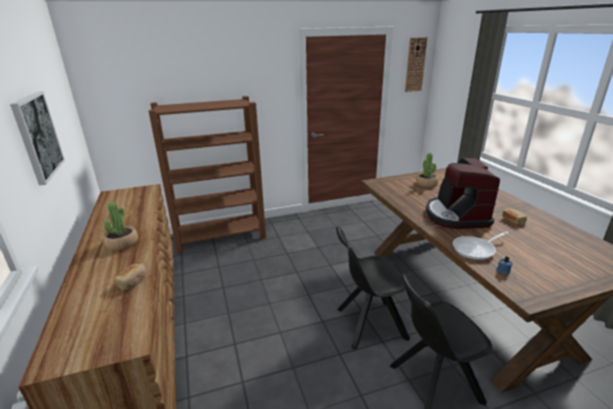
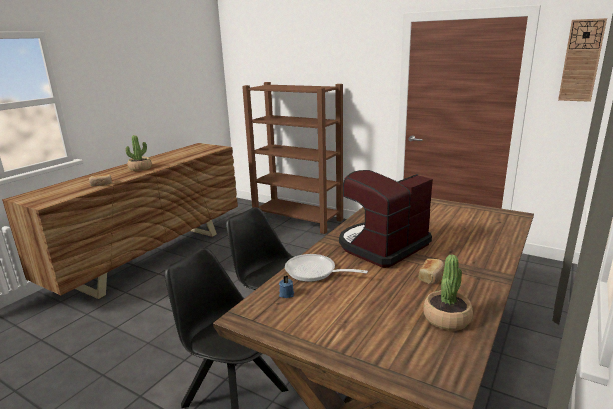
camera: 50 degrees right, 5 degrees down
(38, 136) = (143, 89): picture -> none
(426, 184) = (440, 214): potted plant -> potted plant (447, 318)

